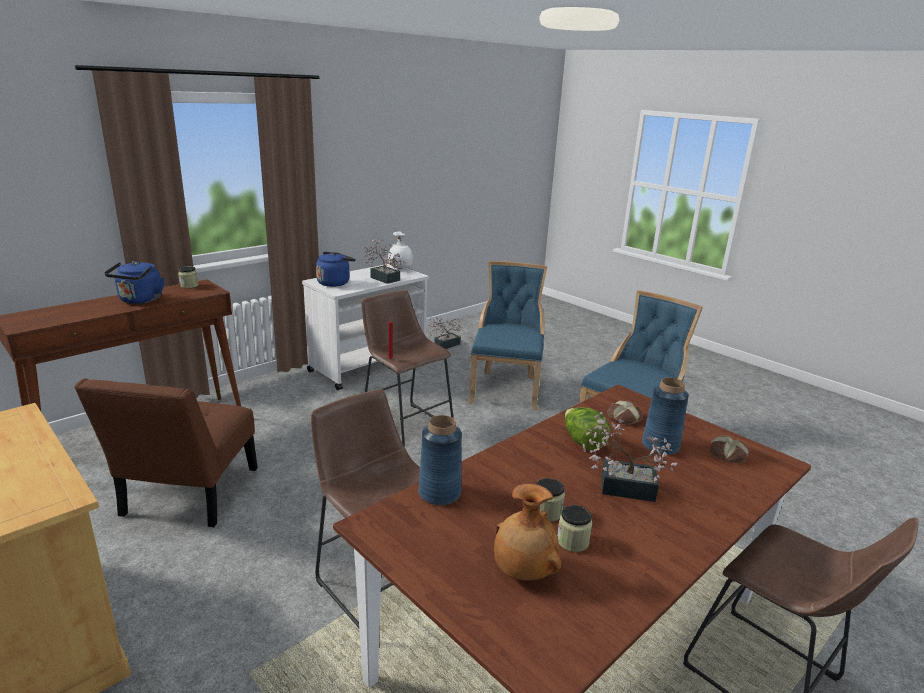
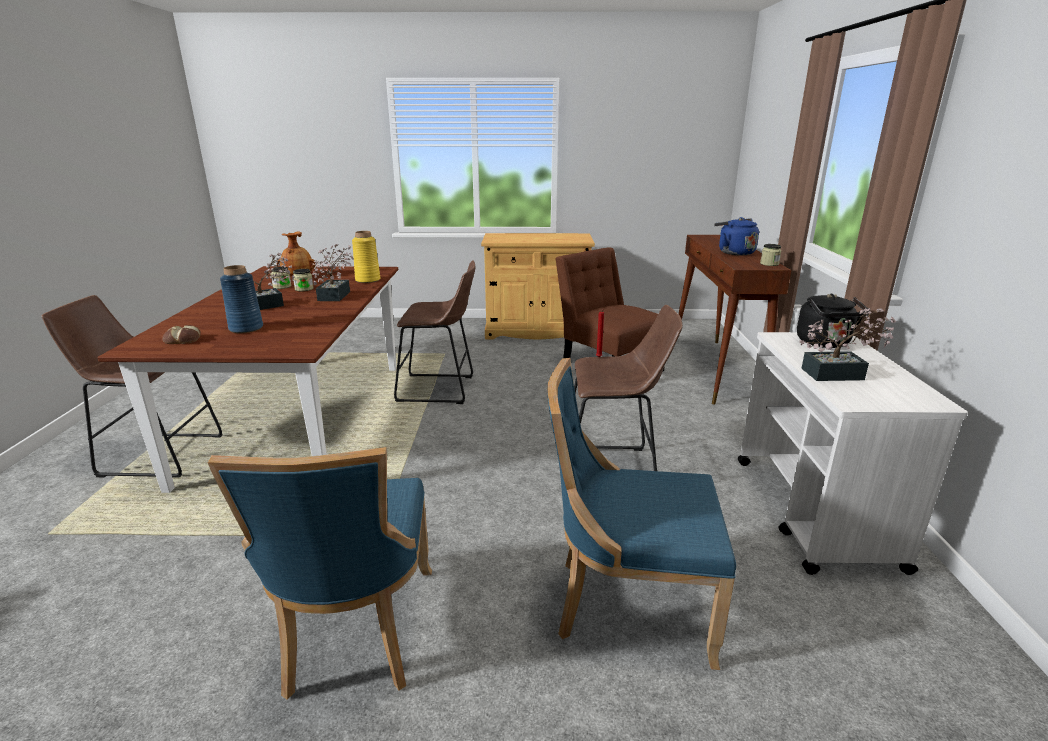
camera: 135 degrees right, 0 degrees up
(335, 283) = (825, 343): blue kettle -> black kettle
(400, 269) = (906, 403): white vase -> none
(440, 493) = (367, 280): blue vase -> yellow vase
(444, 345) = (898, 648): potted plant -> potted plant (336, 295)
(506, 388) = (627, 604): blue chair -> blue chair turned 135 degrees clockwise
(583, 442) = (310, 313): lettuce -> none
(623, 417) = (289, 334): bread -> none

